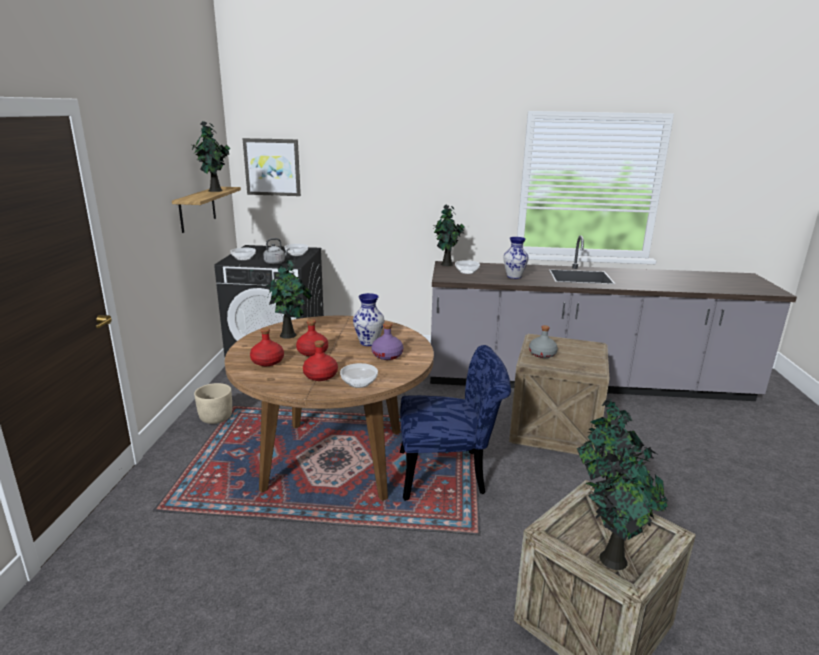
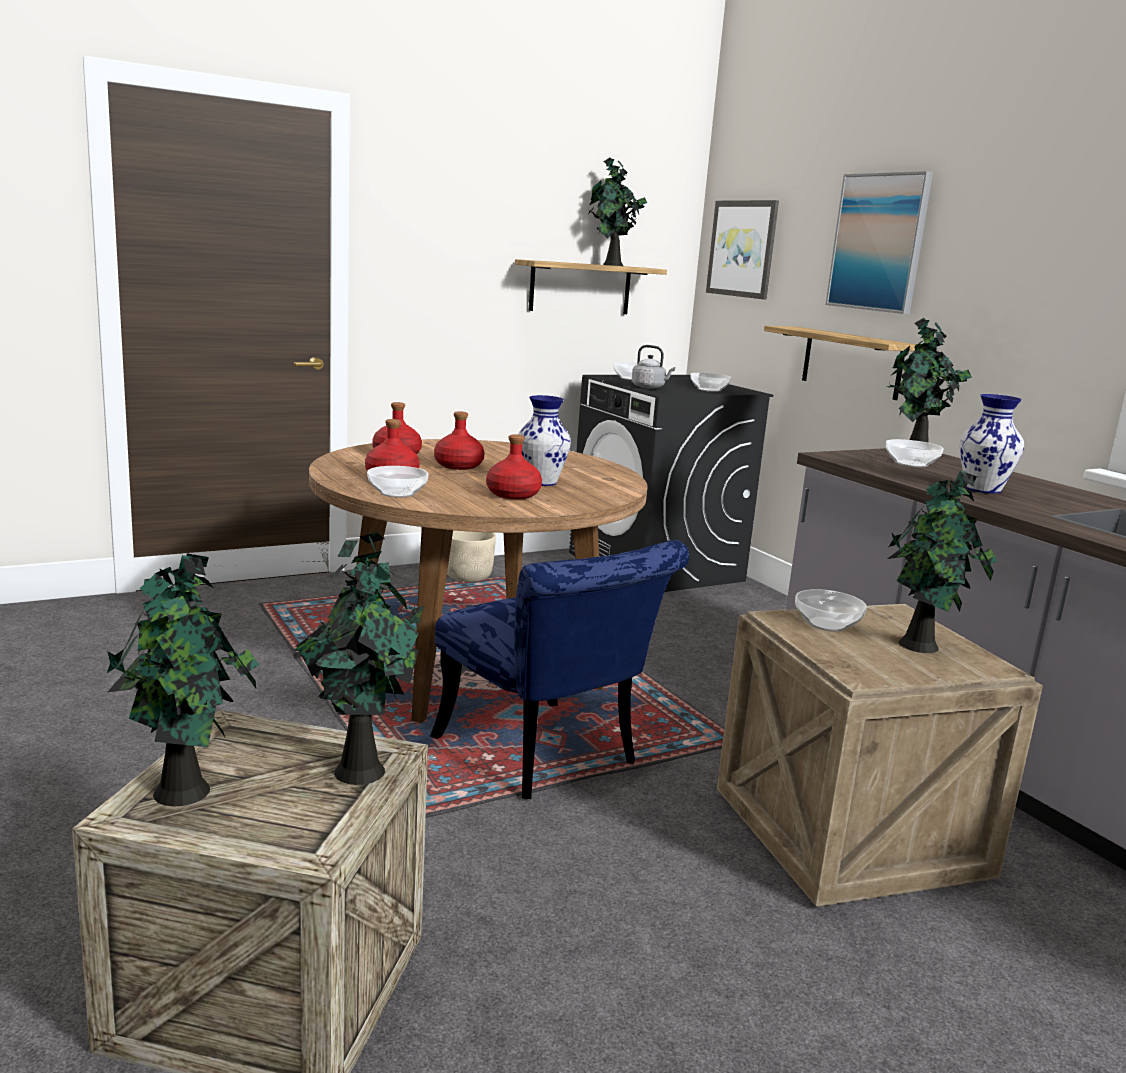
camera: 55 degrees right, 5 degrees down
(289, 335) = (493, 452): potted plant -> potted plant (922, 647)
(371, 224) = (851, 362): none -> shelf
(377, 163) = (879, 242): none -> picture
(387, 355) = (514, 494): purple bottle -> red bottle
(542, 354) = (826, 624): grey bottle -> bowl

